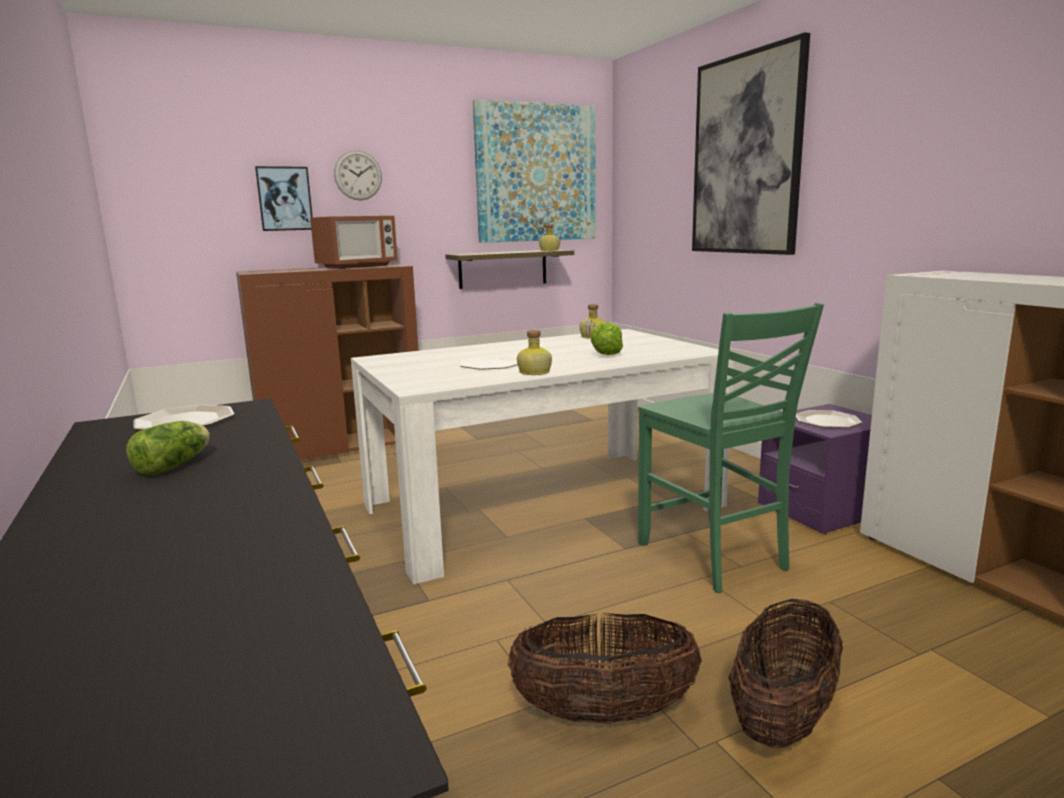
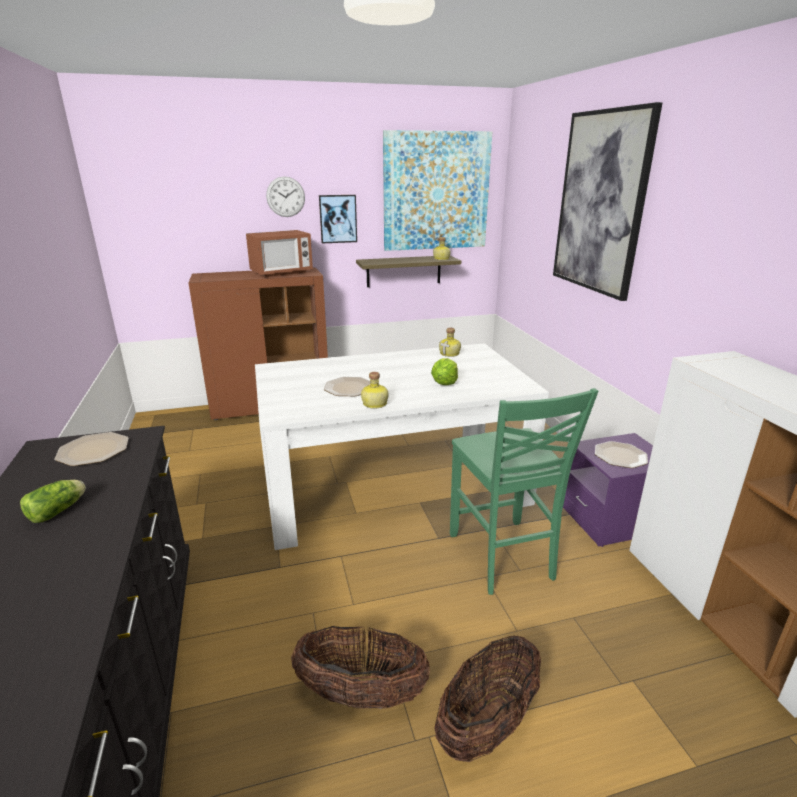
camera: 10 degrees right, 10 degrees up
(284, 198) = (227, 216): picture -> picture (338, 219)

